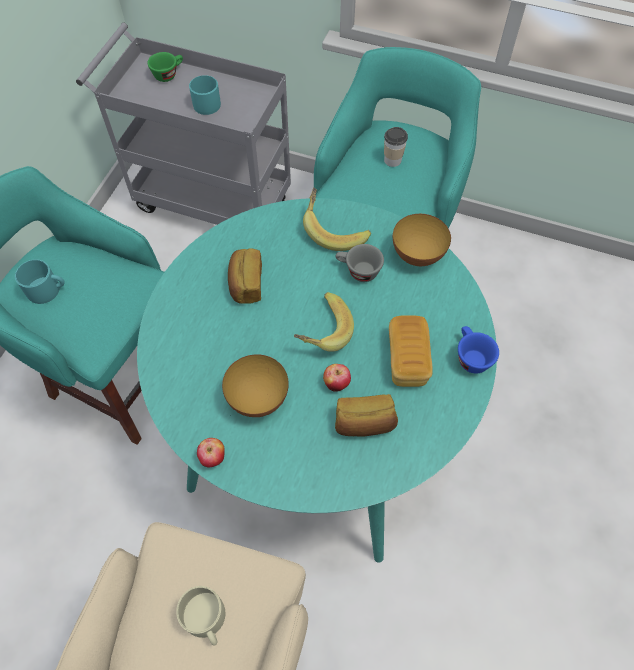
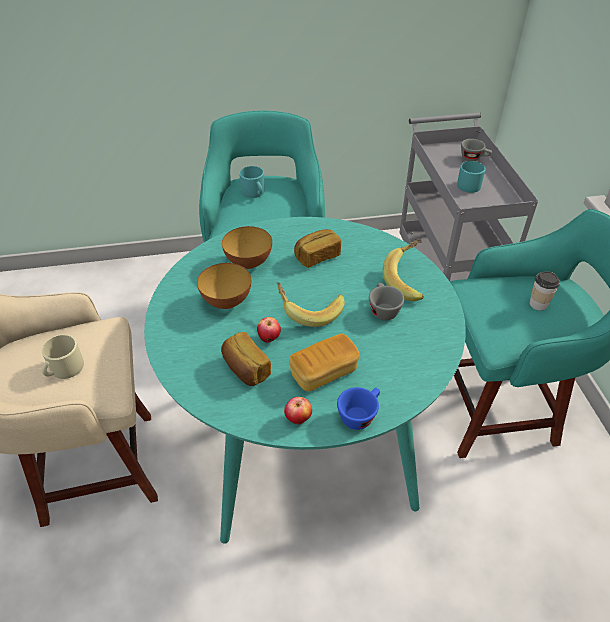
camera: 60 degrees right, 15 degrees down
(168, 74) = (474, 158): green cup -> grey cup
(213, 458) = (166, 300): apple -> apple (298, 419)
(417, 255) = (432, 339): bowl -> bowl (248, 263)

